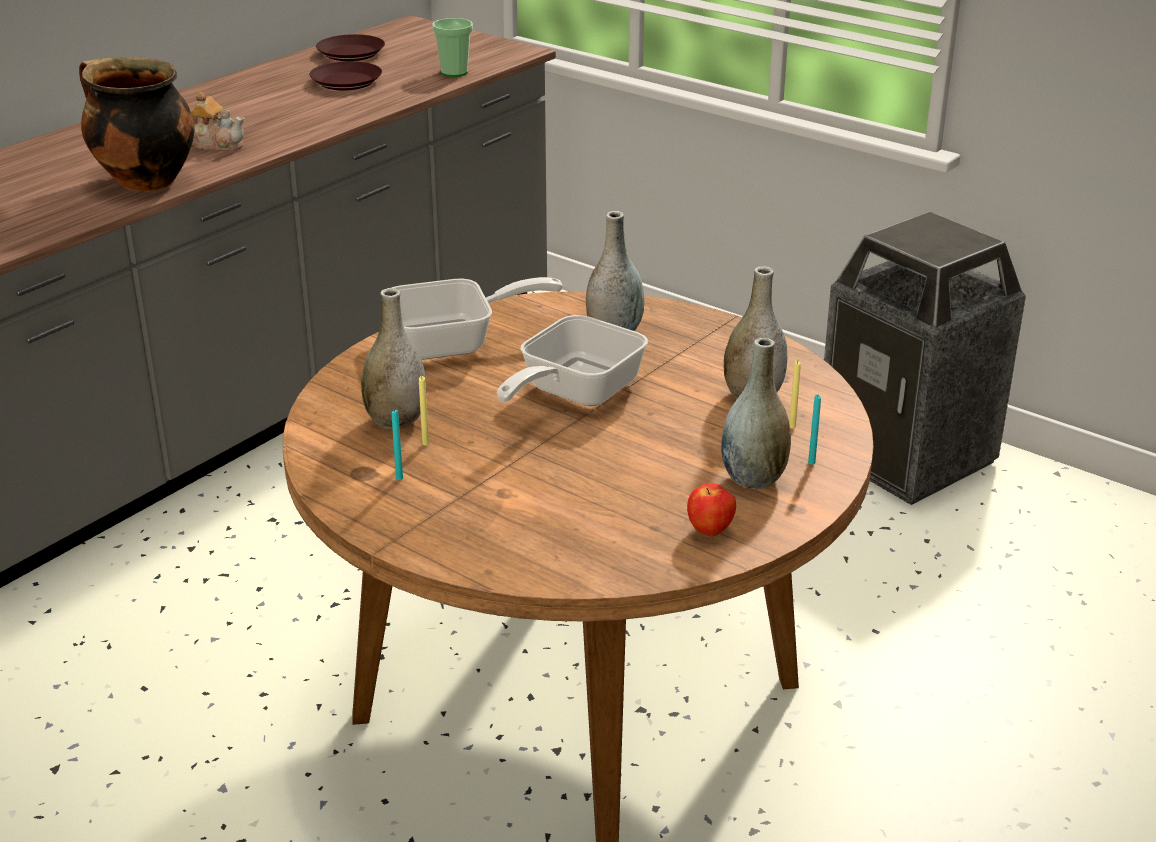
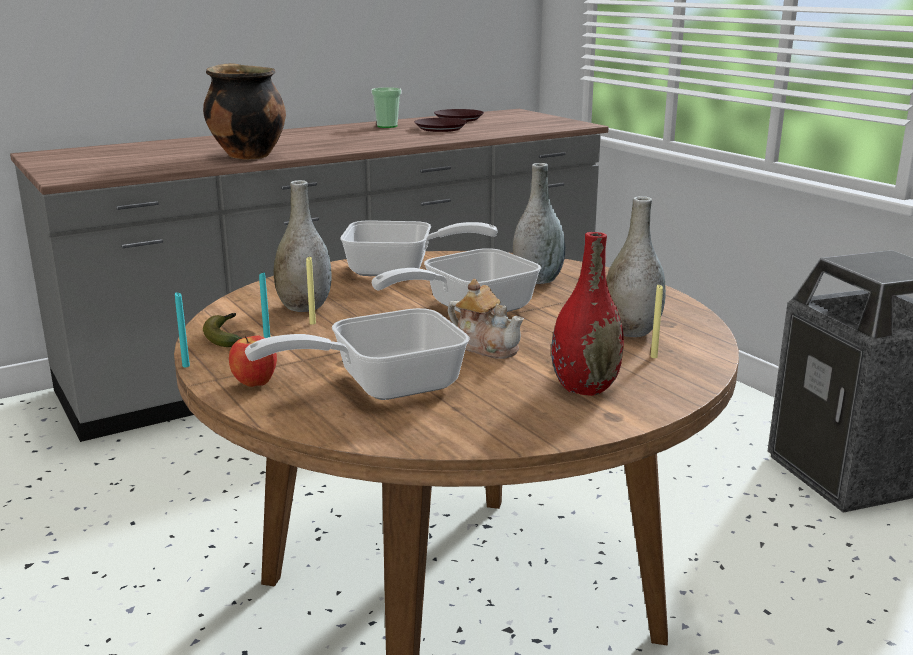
camera: 20 degrees right, 10 degrees down
(217, 144) = (318, 145): teapot -> teapot (486, 347)
(349, 480) = (226, 336): none -> banana
(454, 72) = (522, 129): cup -> cup (387, 126)
(565, 514) = (382, 385): none -> frying pan
(710, 532) = (508, 419): apple -> apple (255, 384)
(753, 479) = (585, 387): grey vase -> red vase
(811, 462) = (654, 384): turquoise candle -> turquoise candle (186, 366)

